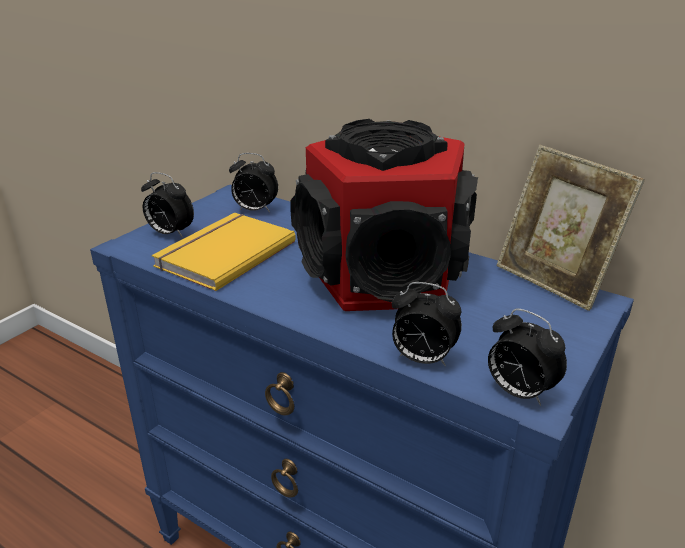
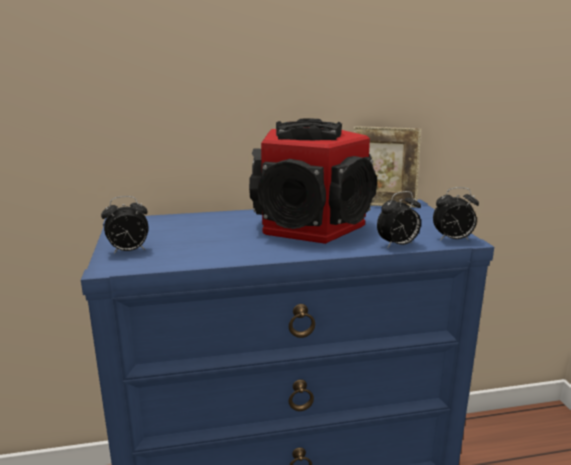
camera: 45 degrees left, 10 degrees down
(223, 253) = (194, 247): yellow book -> none
(254, 210) = (161, 224): alarm clock -> none

